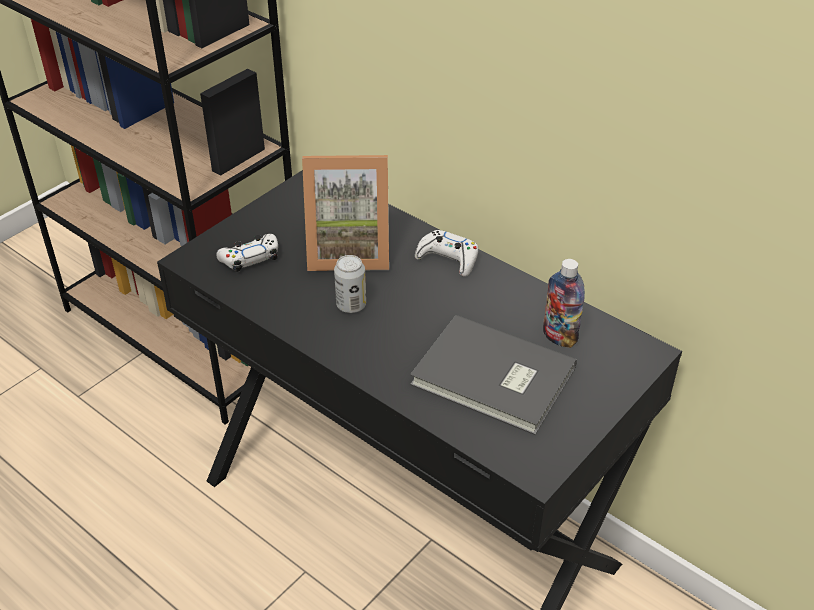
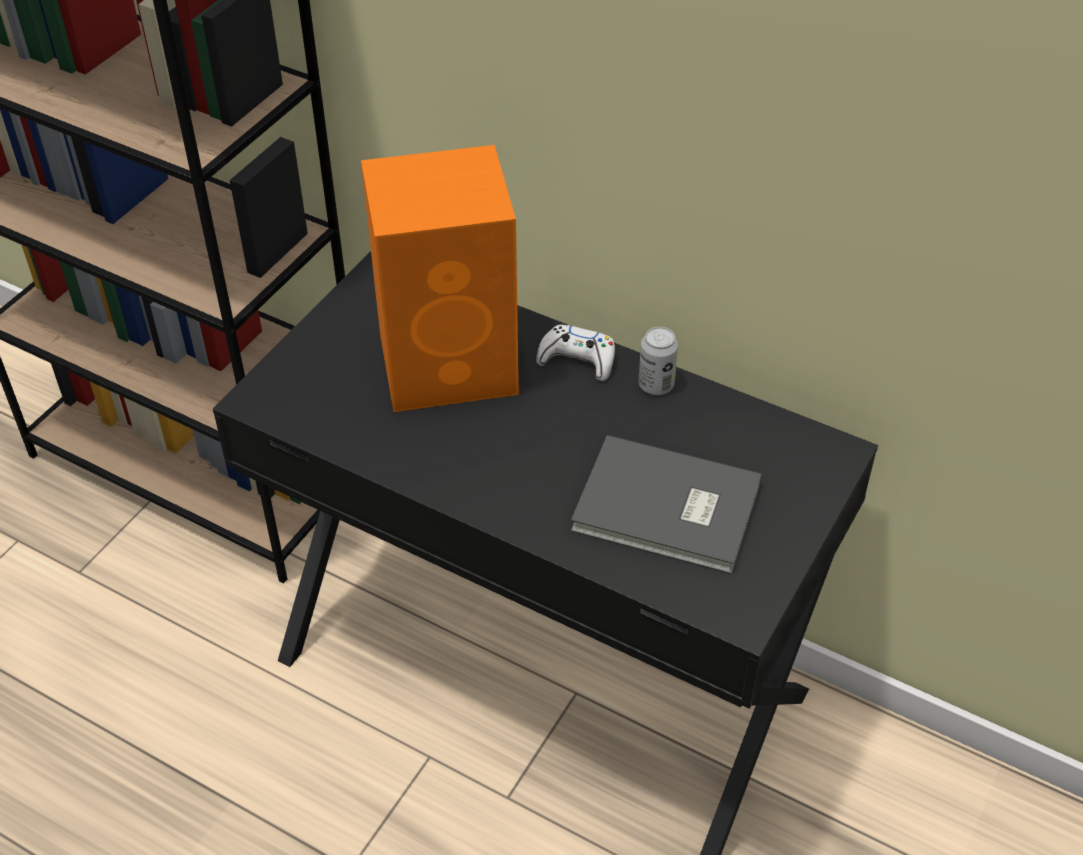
camera: 10 degrees left, 5 degrees up
(250, 258) = (331, 389): white game controller -> none
(348, 251) = (452, 364): picture frame -> orange speaker
(351, 305) = (474, 437): can -> can (656, 385)
(559, 337) = (733, 446): bottle -> none

